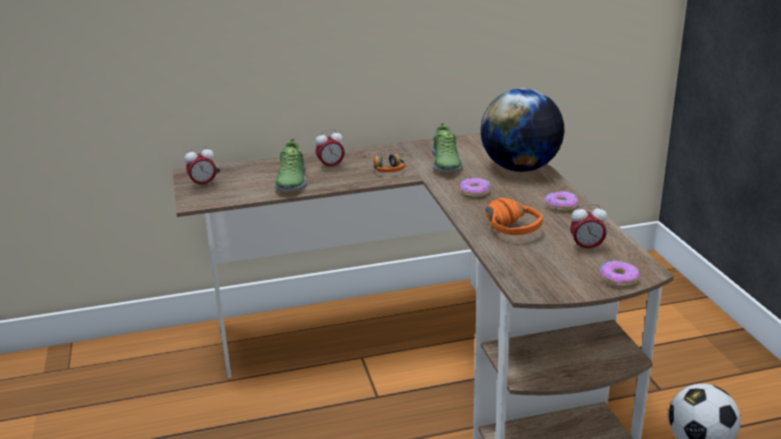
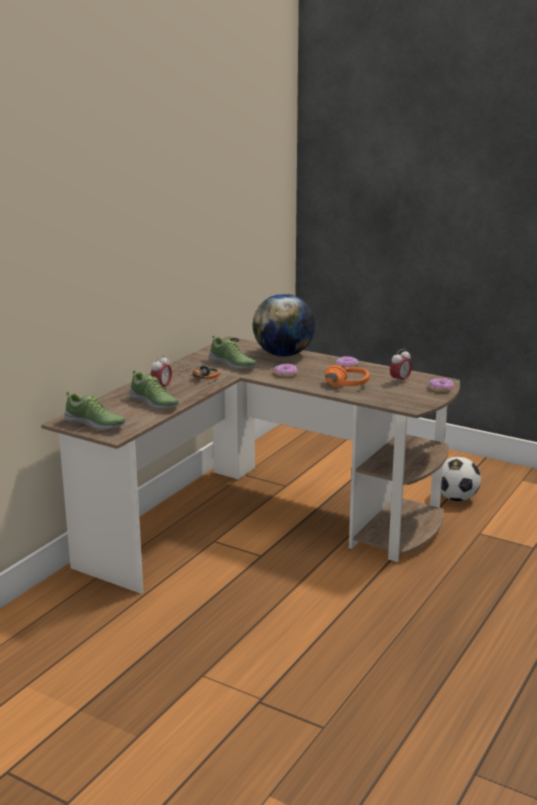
camera: 45 degrees left, 5 degrees down
(203, 185) = (95, 424): alarm clock -> shoe

